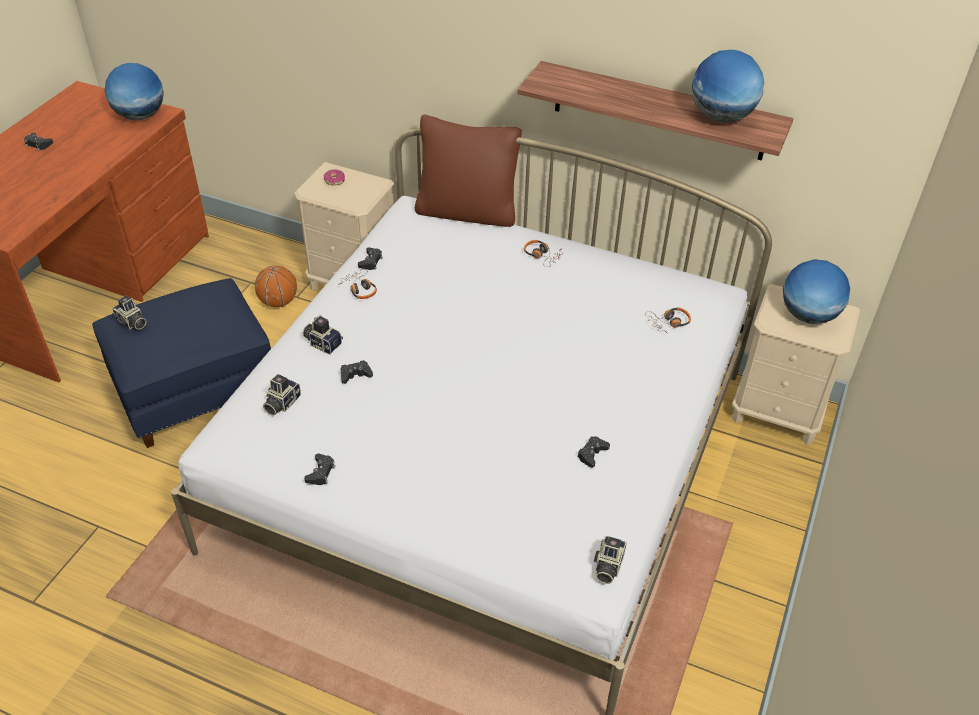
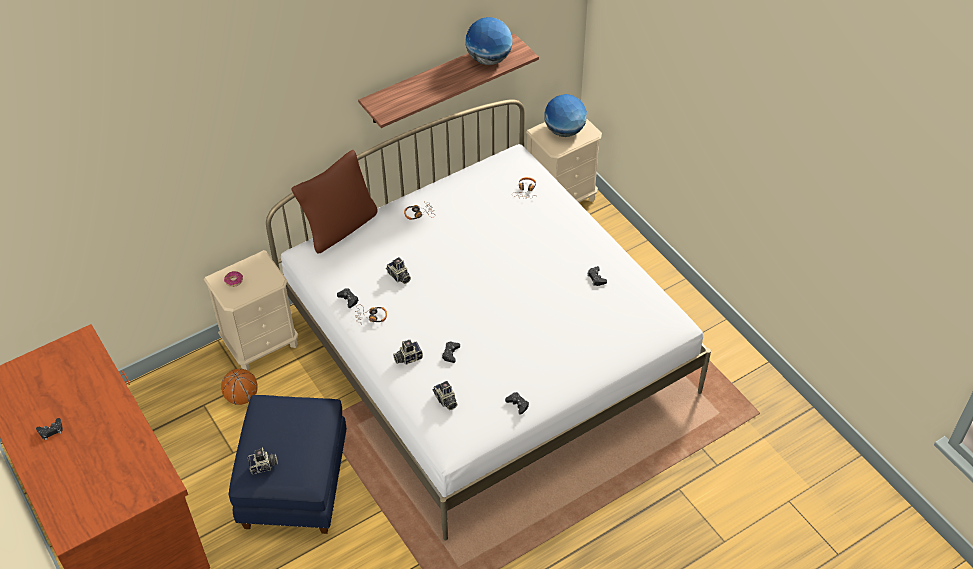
camera: 55 degrees left, 5 degrees up
(140, 116) = (73, 353): globe -> none
(607, 566) = (671, 313): camera -> camera (399, 276)

